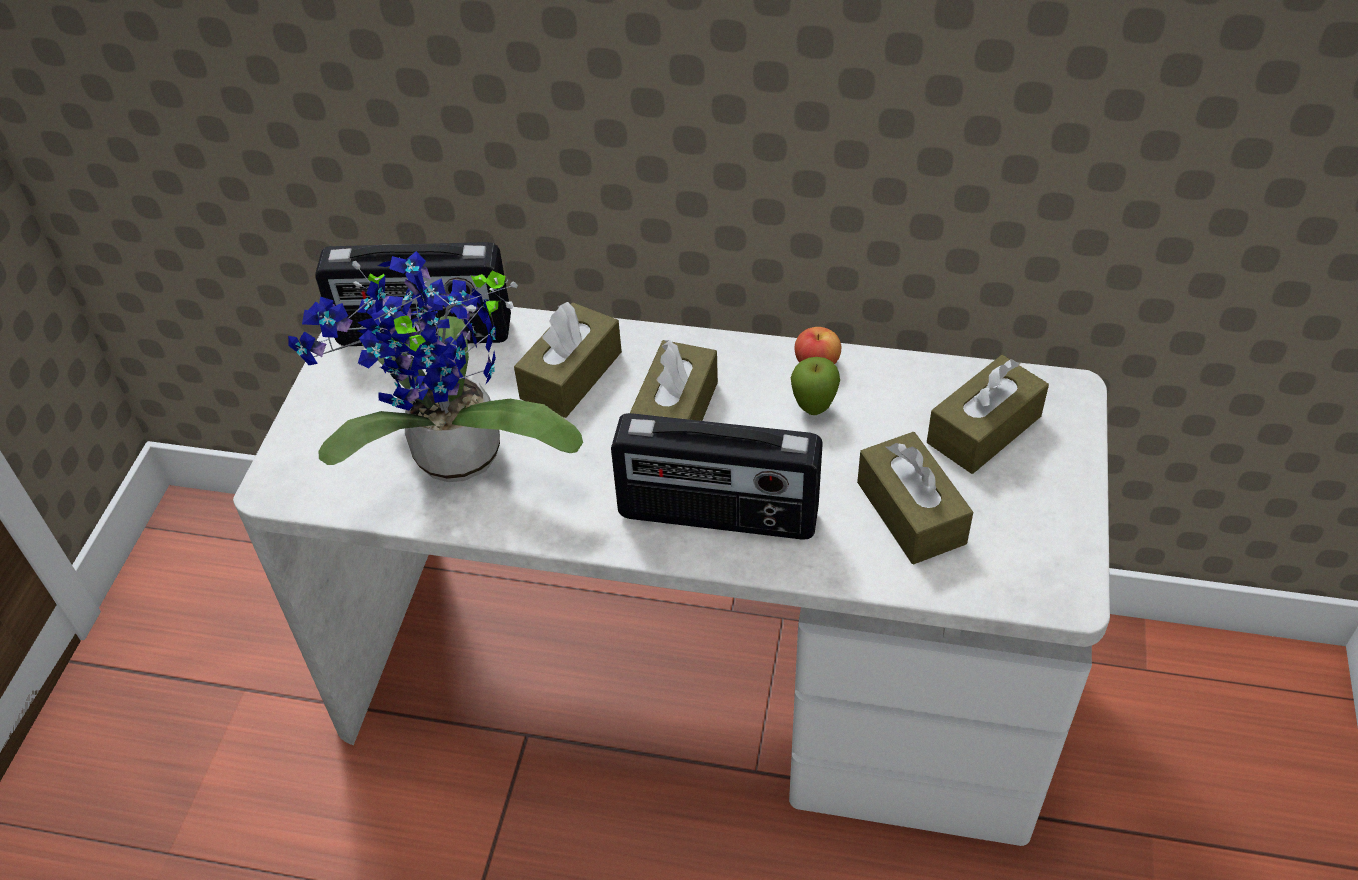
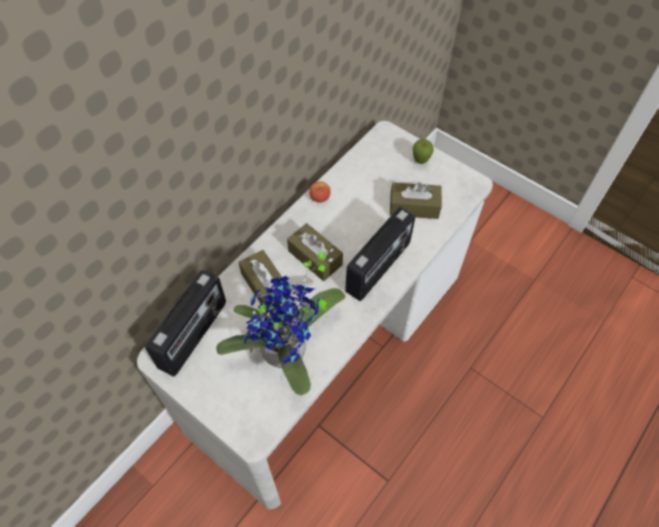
camera: 65 degrees left, 10 degrees up
(813, 409) = (344, 211): apple -> apple (420, 161)
(984, 429) = (388, 165): brown tissue box -> none

